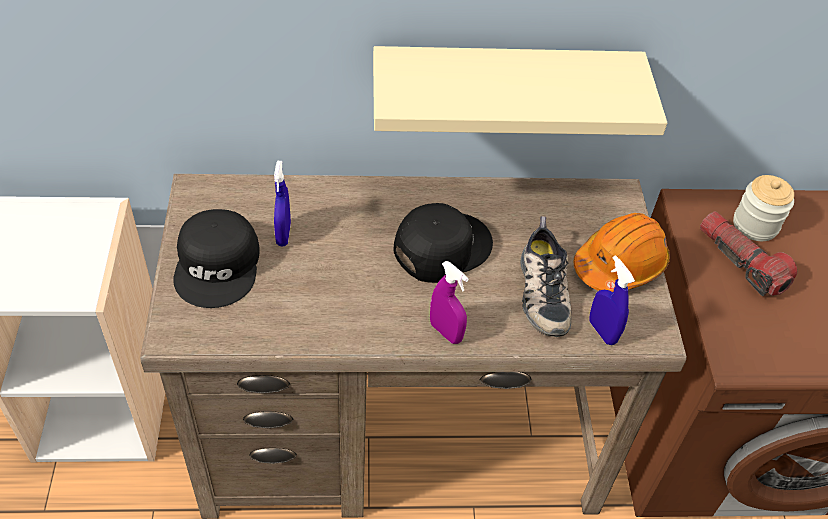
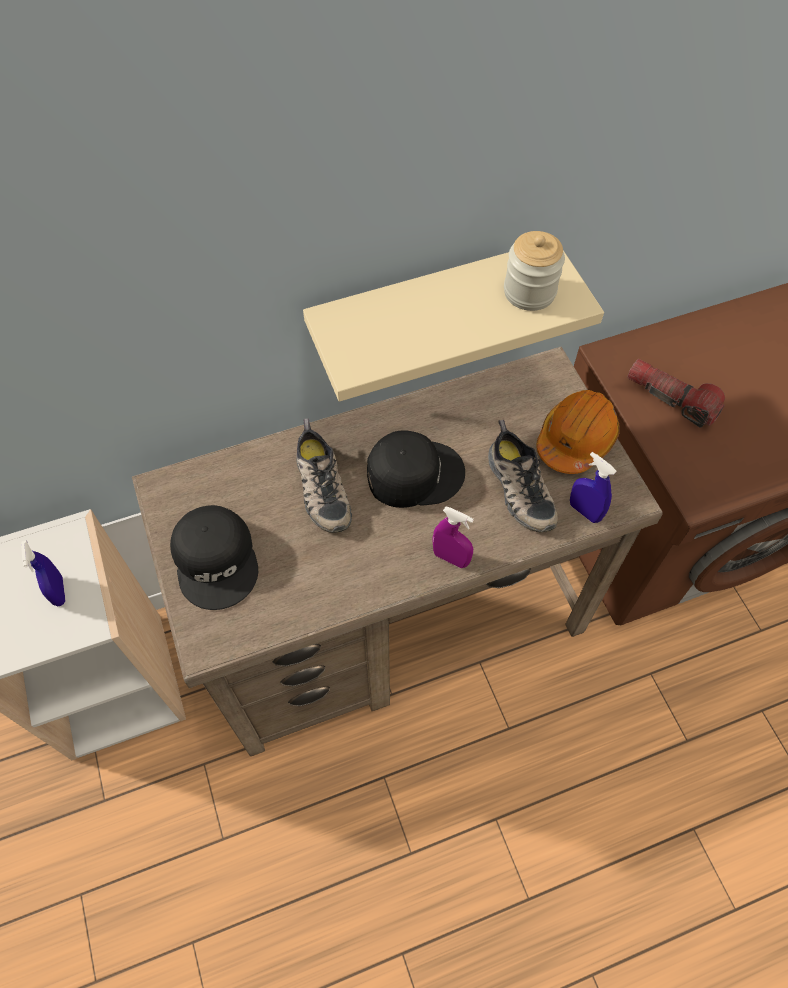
camera: 15 degrees left, 10 degrees up
(283, 234) = (264, 508): blue spray bottle -> blue spray bottle (59, 591)
(344, 233) = (320, 487): none -> shoe
(441, 246) = (413, 473): black cap -> black cap turned 45 degrees clockwise
(755, 225) = (671, 358): jar -> jar (529, 292)

